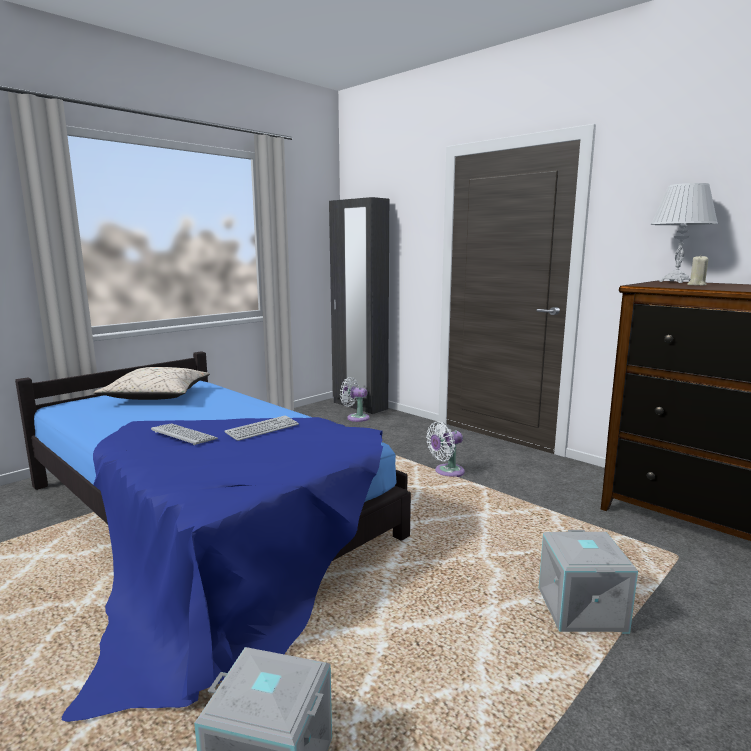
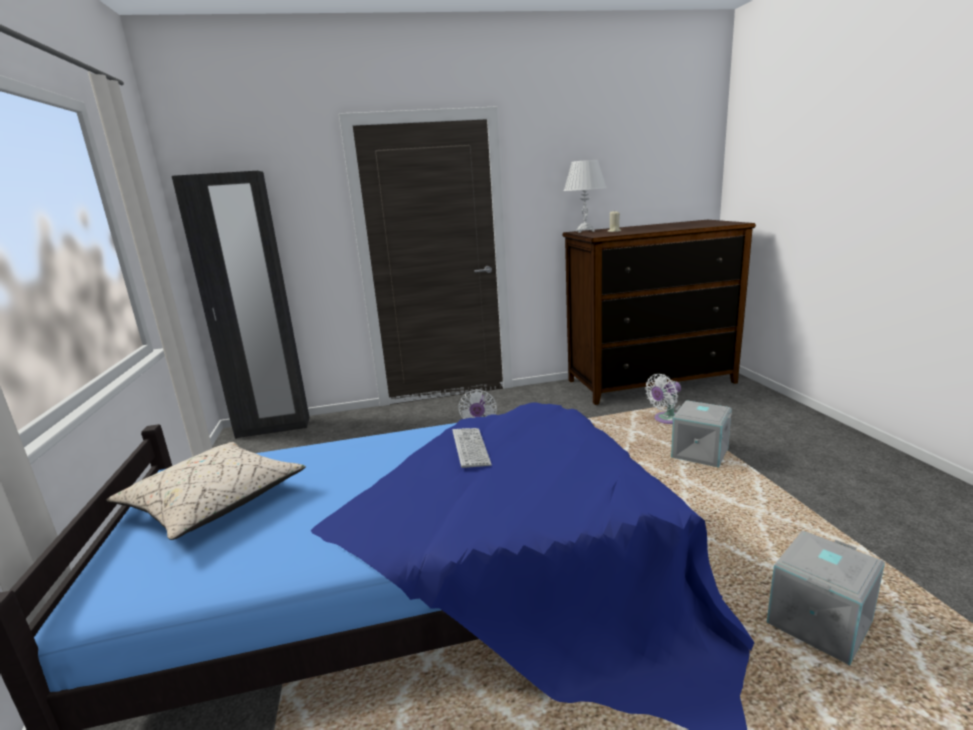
camera: 55 degrees left, 5 degrees up
(184, 435) = (433, 494): keyboard -> none
(355, 417) = (300, 438): white fan -> white fan (666, 420)

